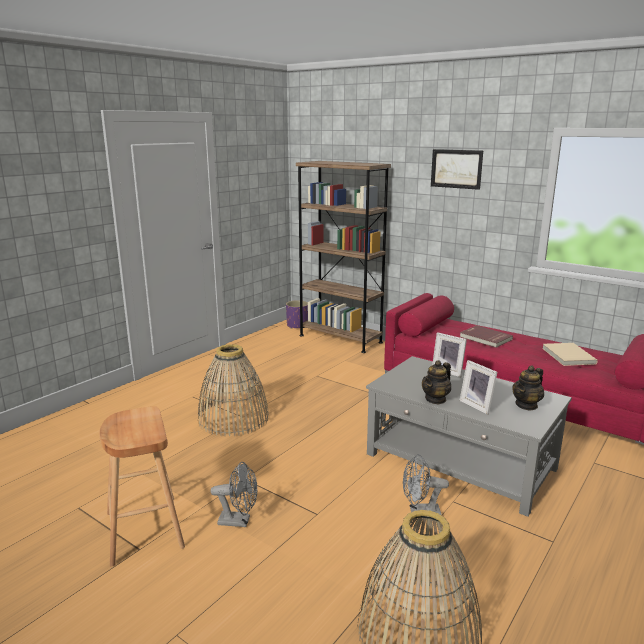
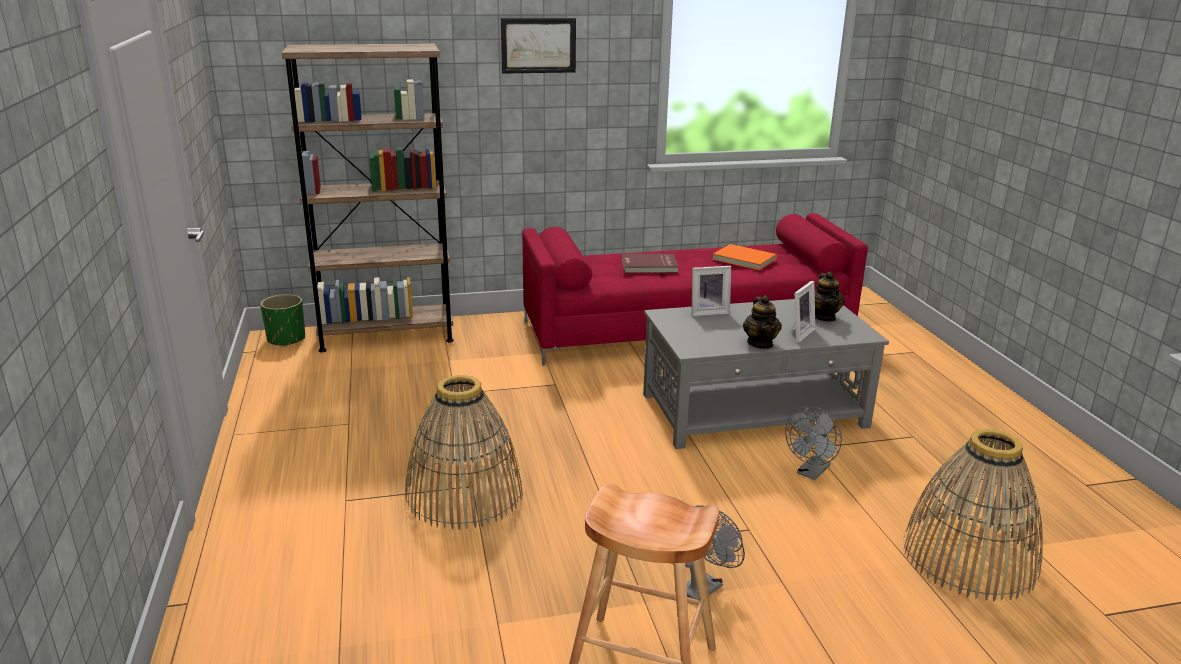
camera: 50 degrees left, 5 degrees up
(297, 325) = (286, 339): purple planter -> green planter
(478, 405) = (798, 333): picture frame -> picture frame turned 60 degrees counterclockwise
(567, 356) = (743, 260): beige book -> orange book

